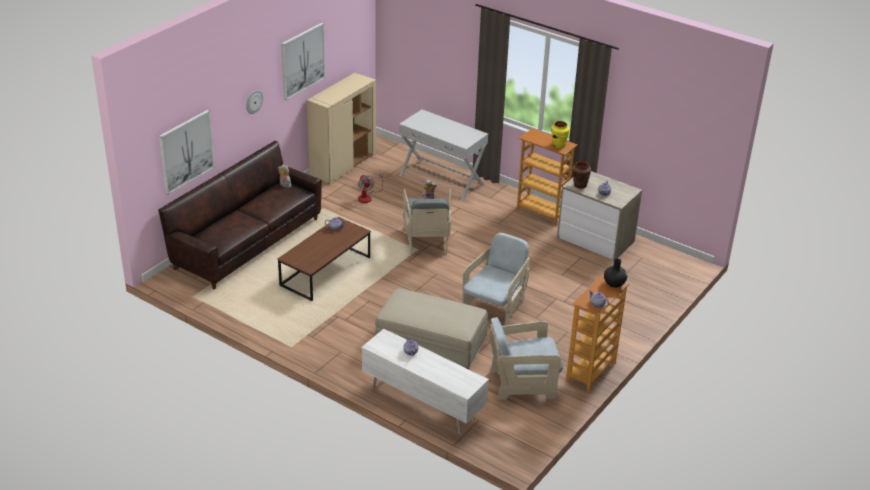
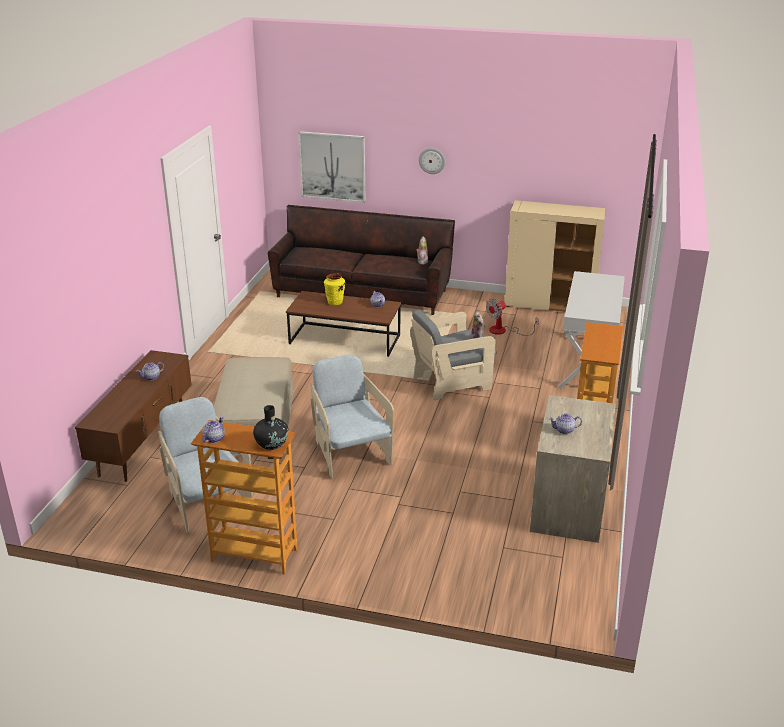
camera: 70 degrees right, 5 degrees down
(302, 61) = (515, 150): picture -> none
(423, 404) = (144, 443): white tv stand -> brown tv stand
(495, 307) = (350, 454): beige armchair -> beige armchair turned 120 degrees counterclockwise
(558, 145) = (599, 350): yellow vase -> yellow vase (335, 302)
(580, 185) = (565, 408): brown vase -> none

